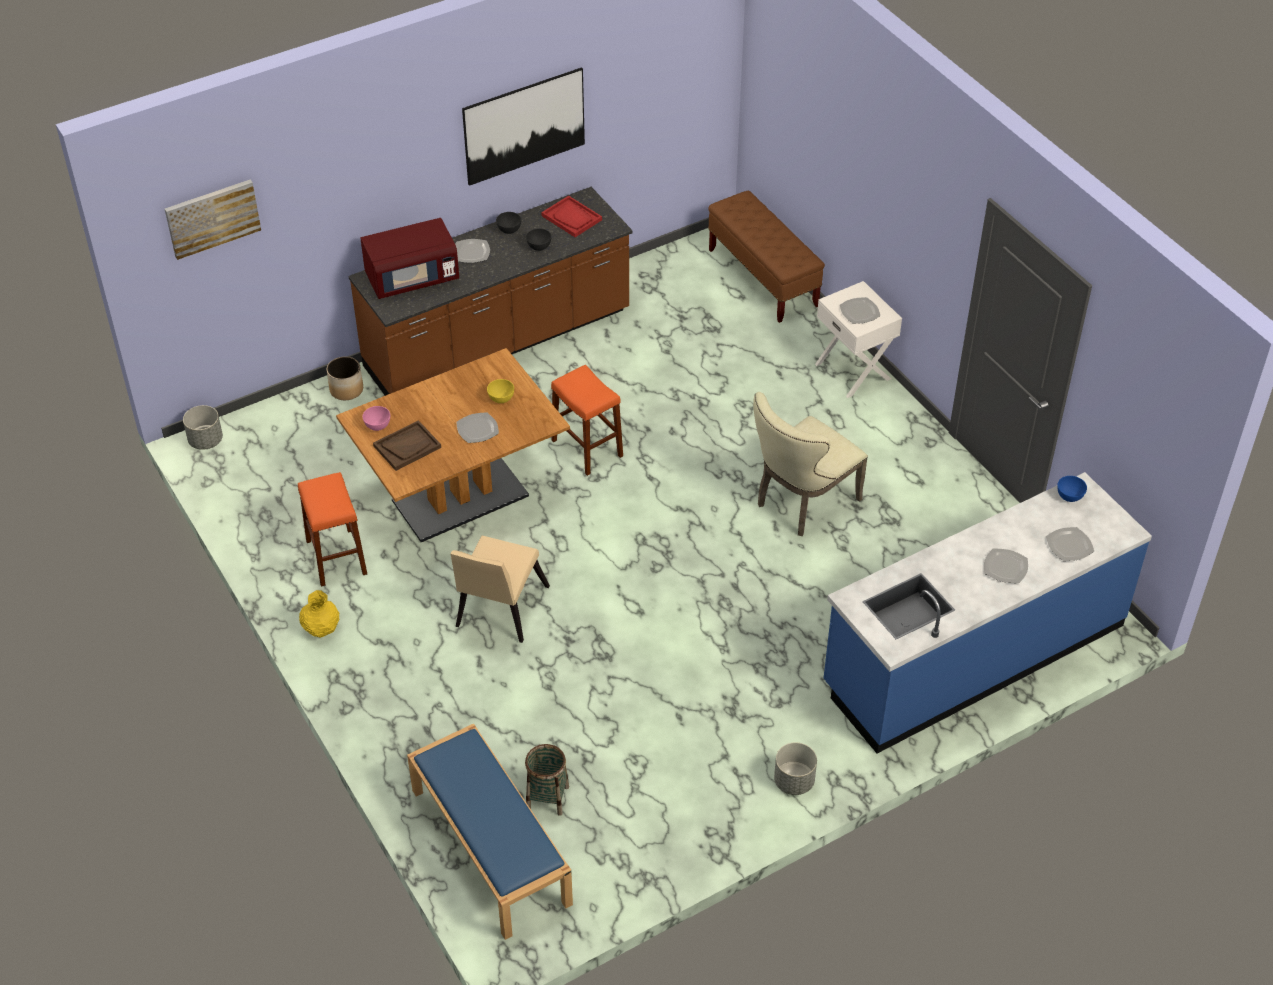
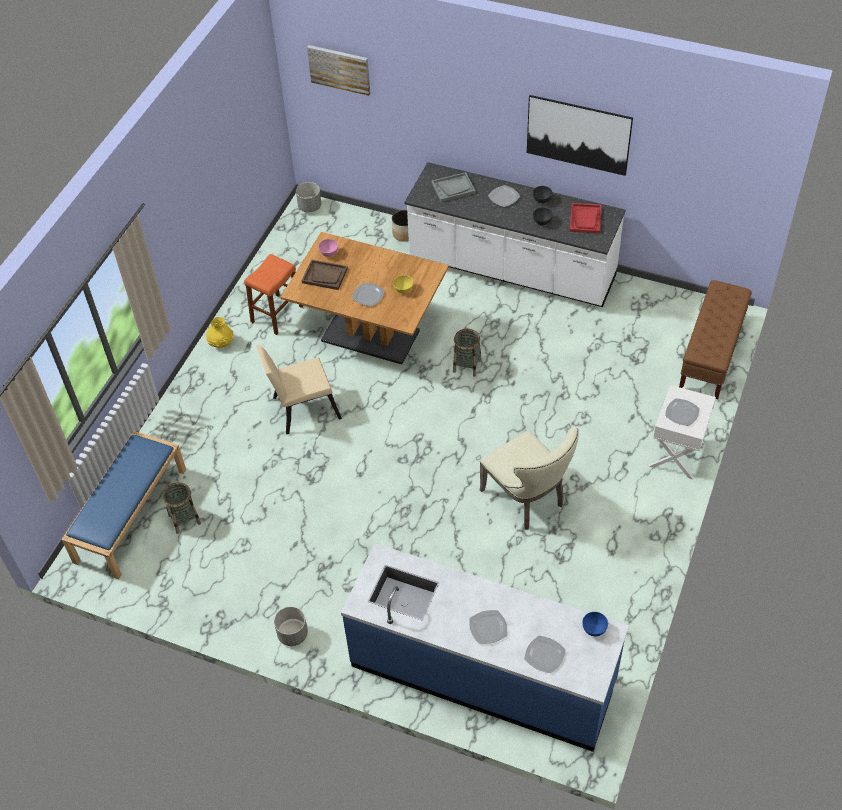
camera: 55 degrees right, 5 degrees up
(412, 279) = (453, 188): red microwave -> grey tray
(498, 342) = (512, 270): brown counter -> white counter
(587, 448) = (467, 365): orange stool -> basket
(802, 503) = (527, 499): beige chair -> beige chair turned 135 degrees counterclockwise

